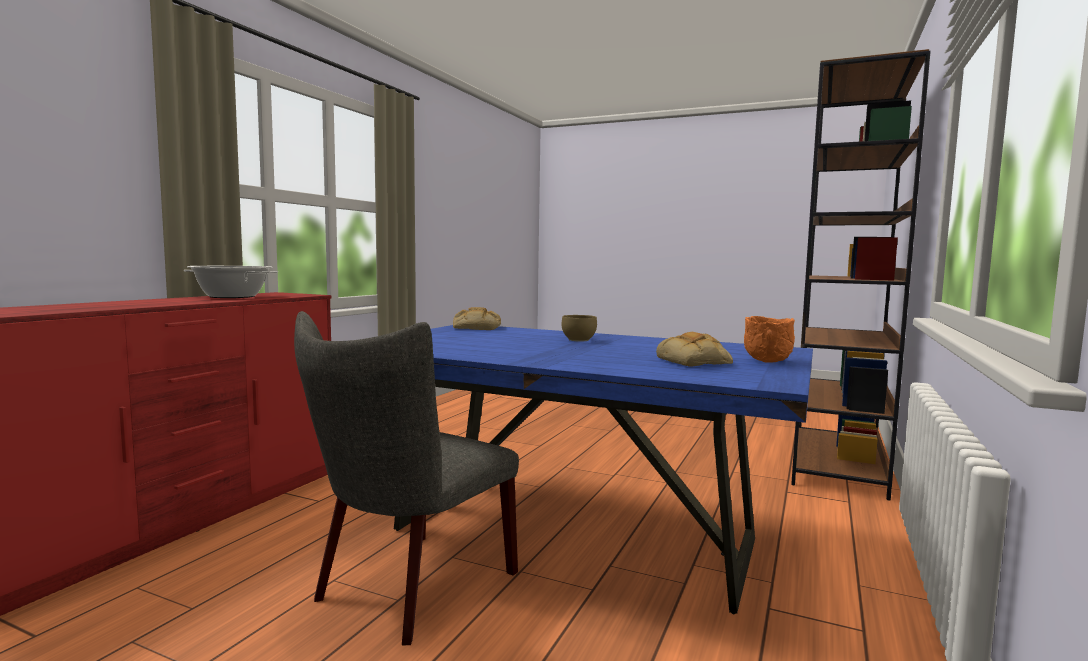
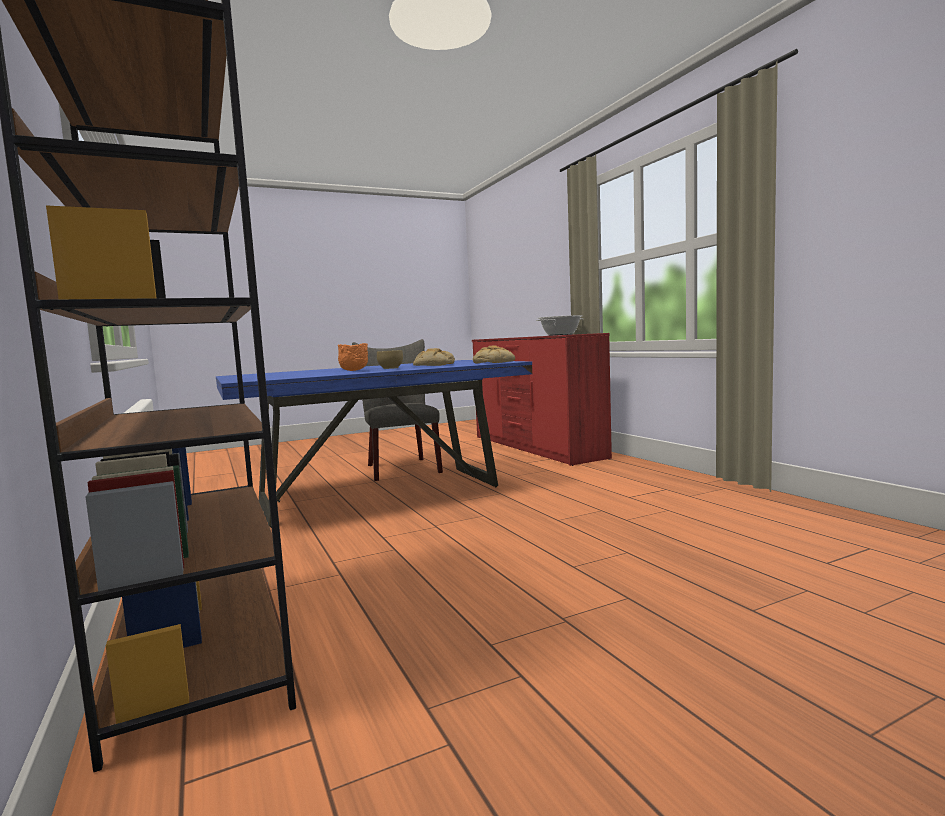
camera: 130 degrees right, 0 degrees up
(695, 362) = (285, 373): bread -> bread (433, 365)
(768, 361) = (245, 377): orange bowl -> orange bowl (353, 371)

